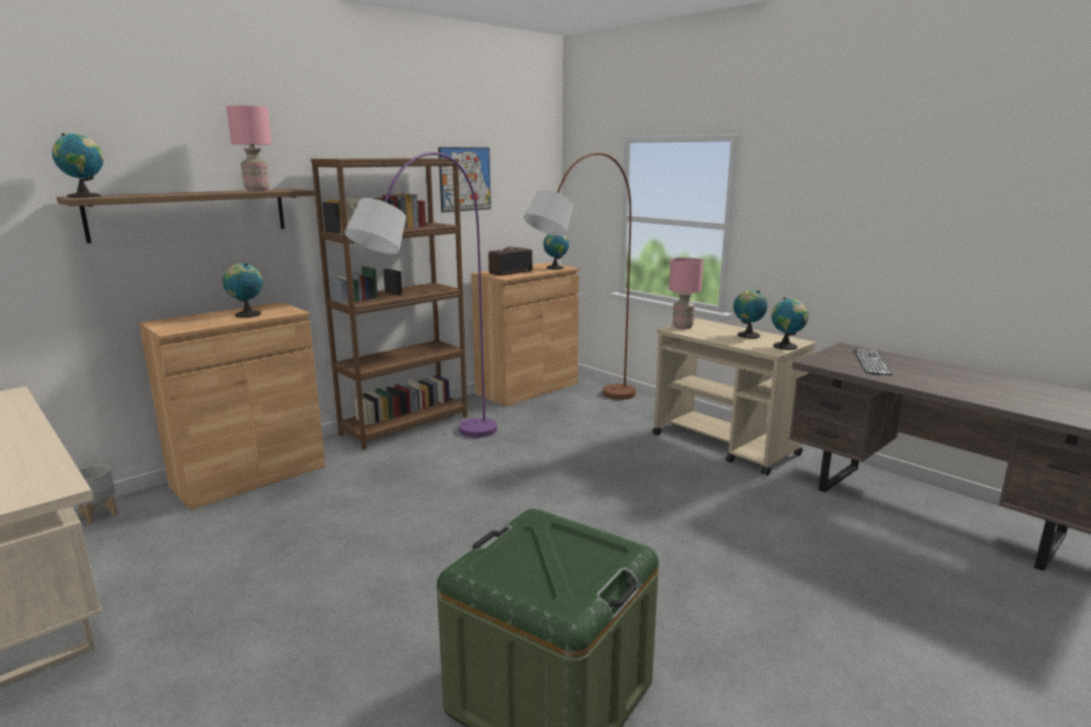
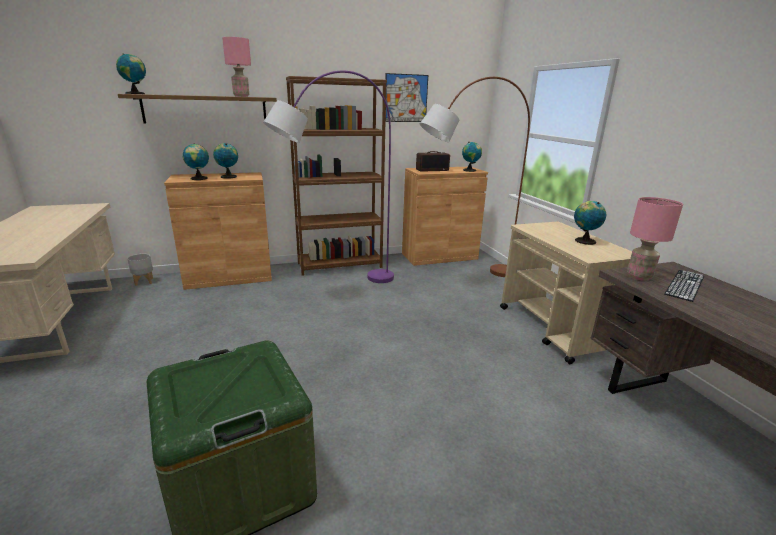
camera: 25 degrees right, 5 degrees up
(682, 327) = (534, 226): pink table lamp -> pink table lamp (639, 276)
(787, 347) = (609, 256): globe -> globe (199, 179)

